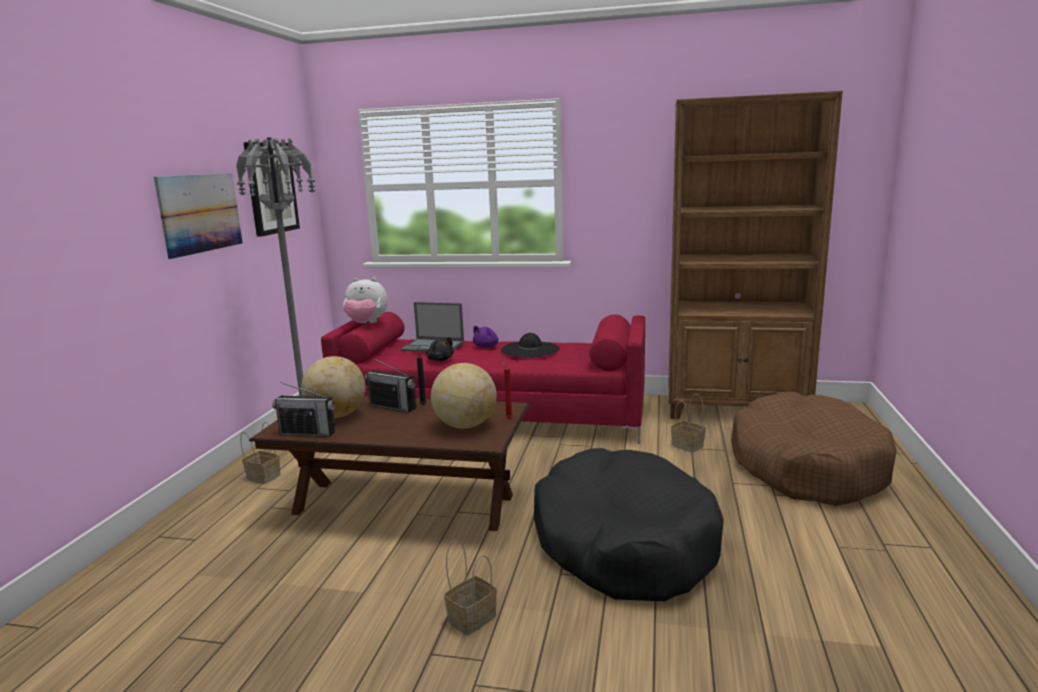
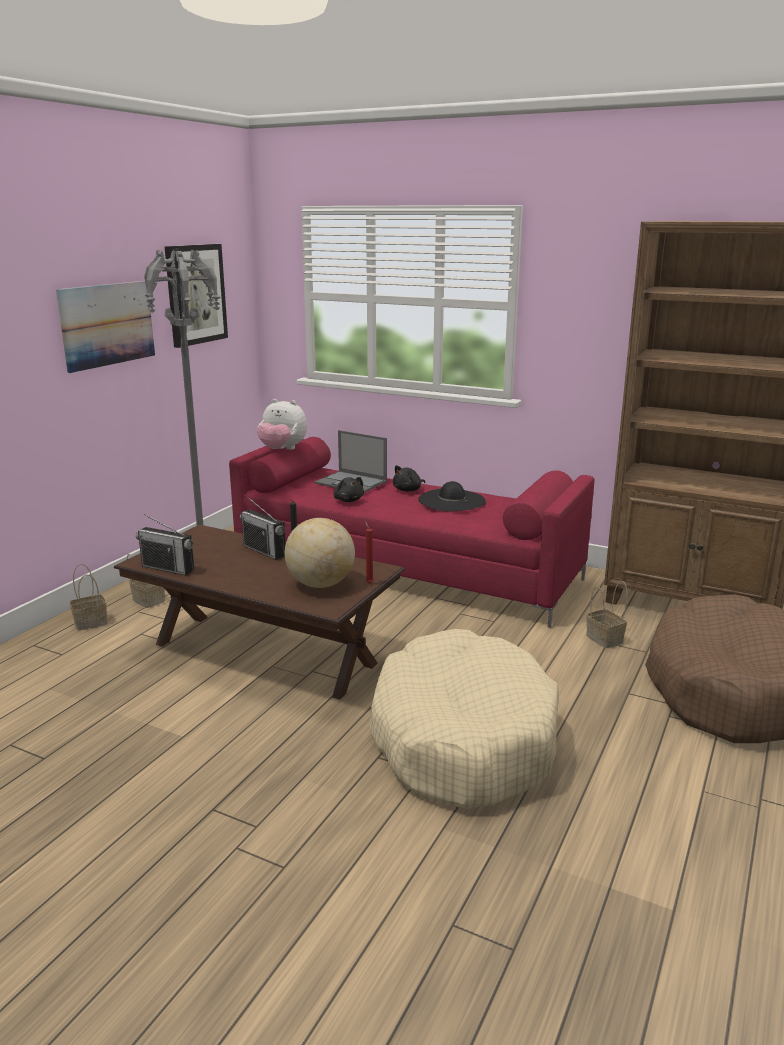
camera: 15 degrees right, 5 degrees up
(337, 415) = (206, 553): globe -> none
(472, 617) = (268, 783): basket -> basket (91, 622)
(487, 346) = (408, 490): purple plush toy -> black plush toy
(623, 543) = (462, 738): black dog bed -> beige dog bed

